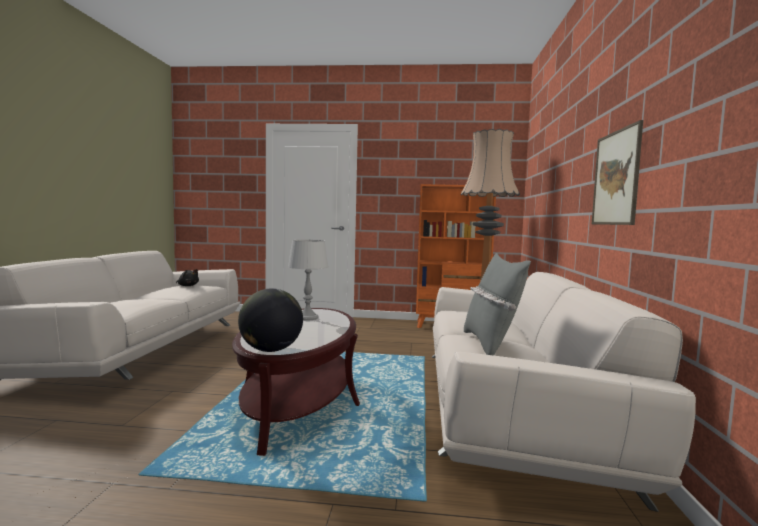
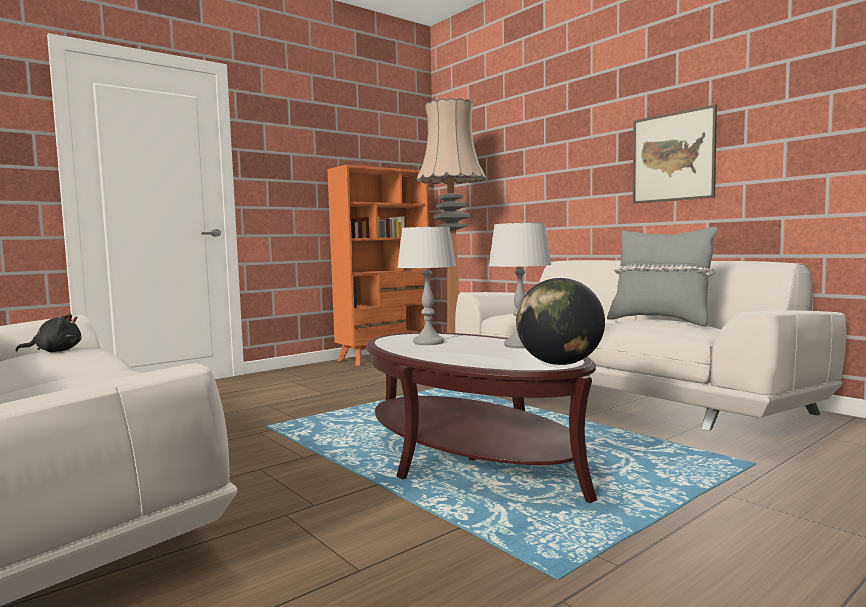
camera: 45 degrees left, 0 degrees up
(327, 333) = (520, 345): none -> grey table lamp

